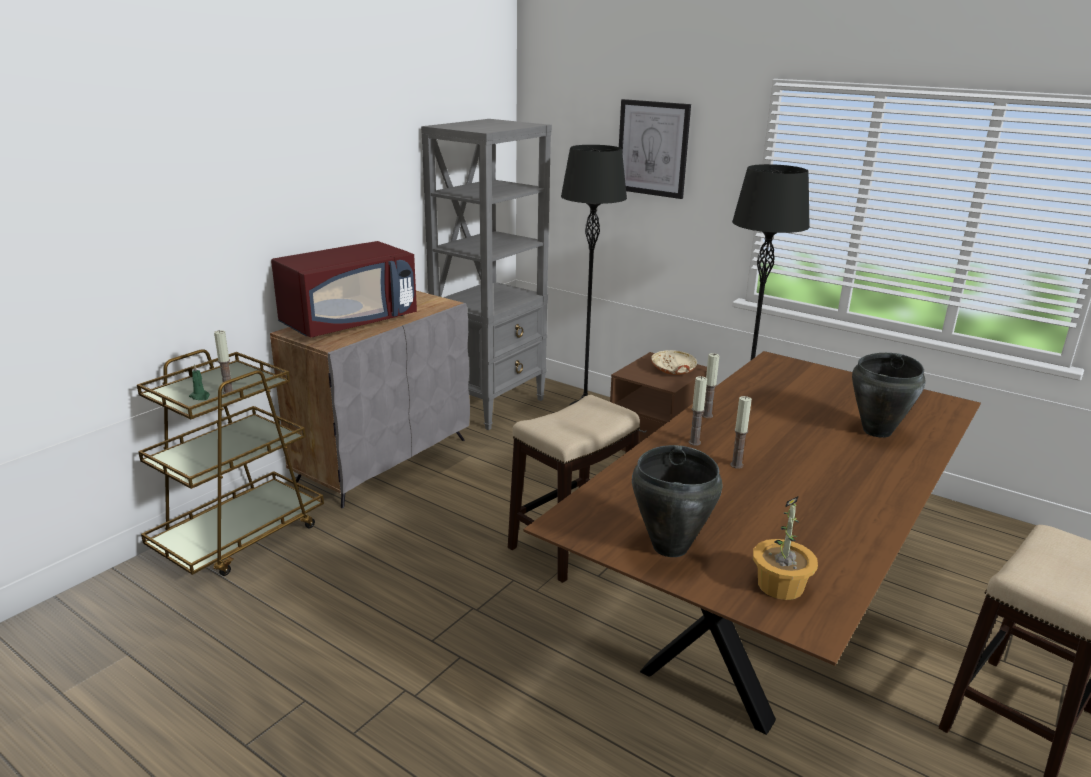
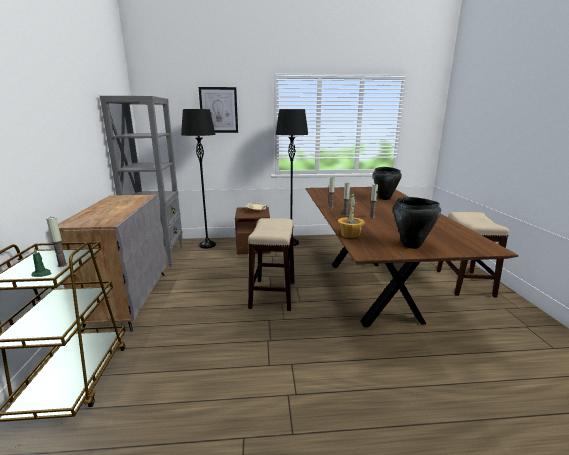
camera: 40 degrees left, 5 degrees down
(349, 322) = (101, 212): red microwave -> none
(781, 586) = (461, 242): potted plant -> potted plant (350, 234)

